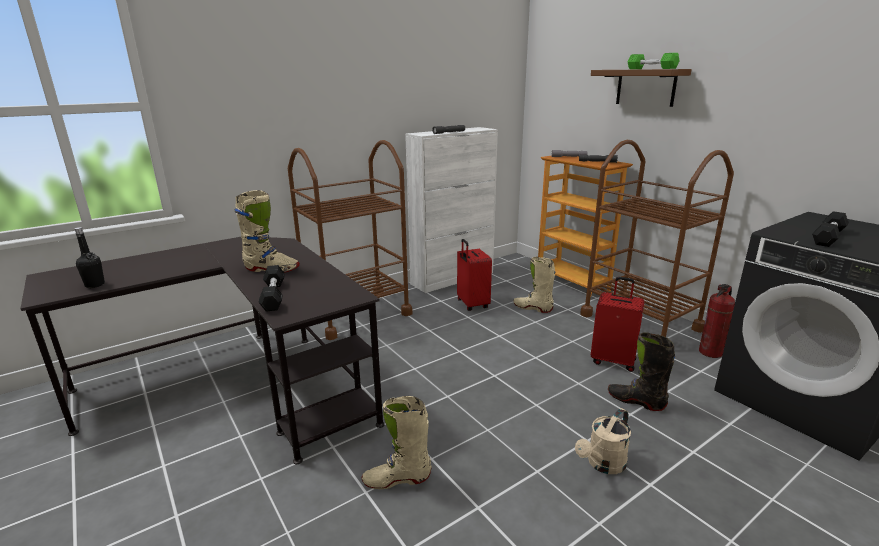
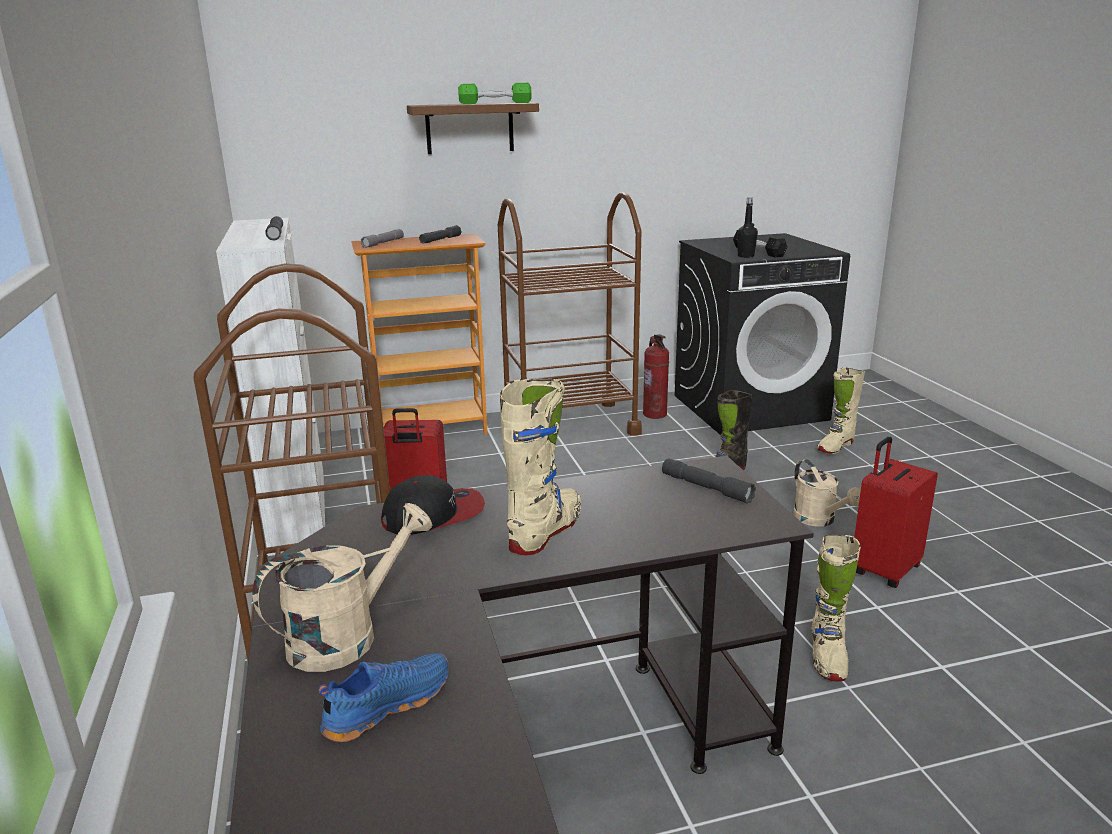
camera: 70 degrees left, 0 degrees up
(95, 285) = (476, 790): black bottle -> black bottle (745, 256)
(147, 267) = (386, 705): none -> blue shoe
(192, 254) = (347, 635): none -> beige watering can
(273, 296) = (683, 531): black dumbbell -> none
(286, 250) = (434, 515): none -> cap
(327, 296) = (706, 488): none -> grey flashlight
(532, 308) = (475, 473): beige boot -> beige boot (835, 447)
(613, 360) = (641, 462): red suitcase -> red suitcase (883, 570)

